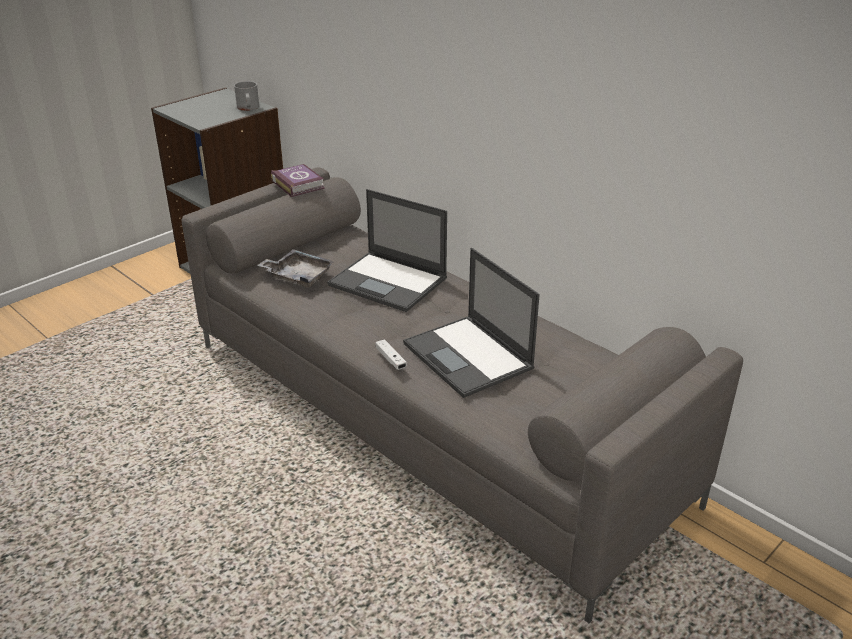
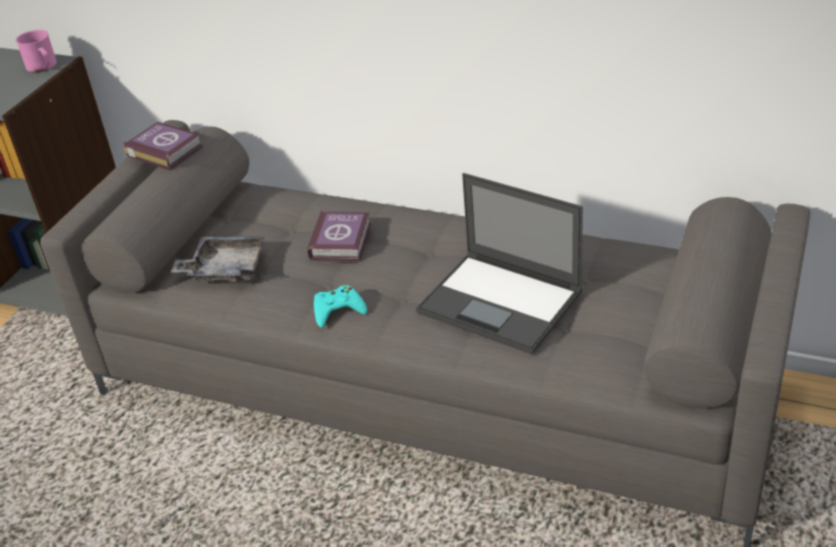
camera: 20 degrees left, 5 degrees up
(248, 108) = (43, 67): grey mug -> pink mug
(351, 325) = (338, 310): none -> turquoise game controller
(389, 282) = (342, 241): laptop -> book
(390, 359) = (416, 337): white game controller -> none

